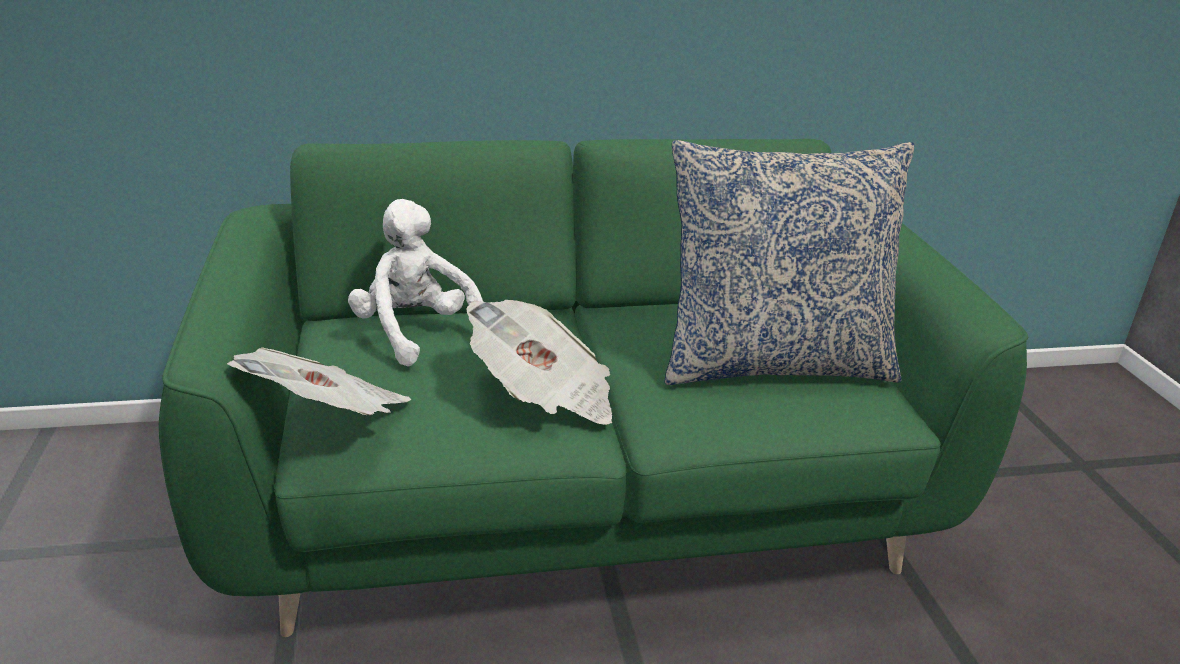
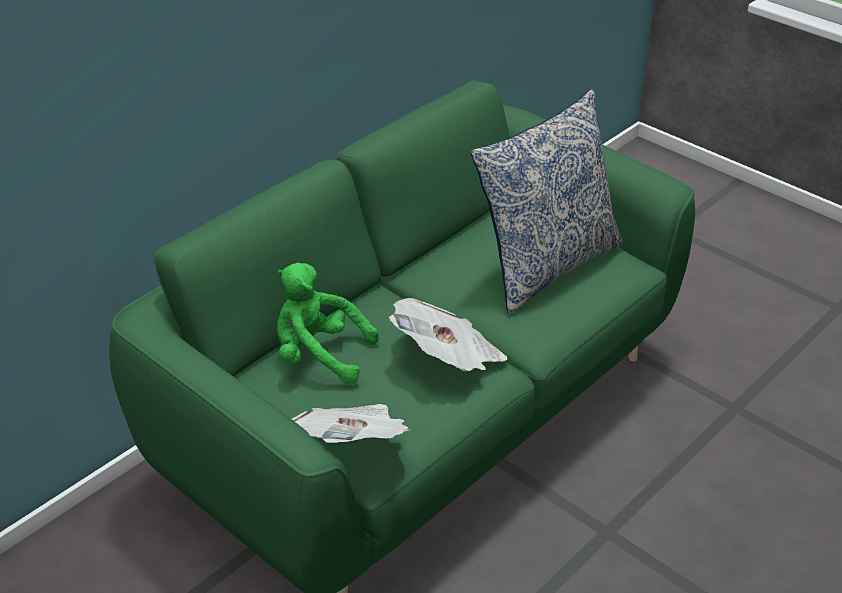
camera: 35 degrees left, 10 degrees up
(416, 334) = (319, 356): white plush toy -> green plush toy

